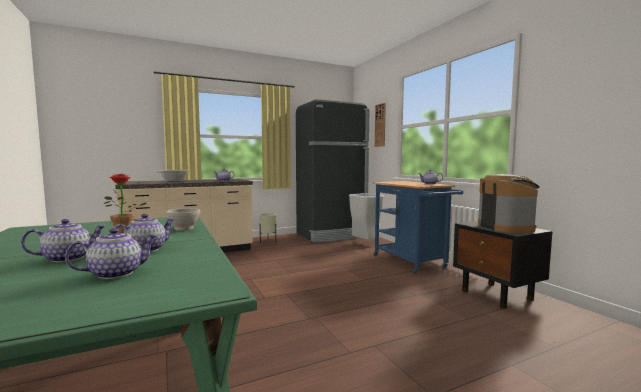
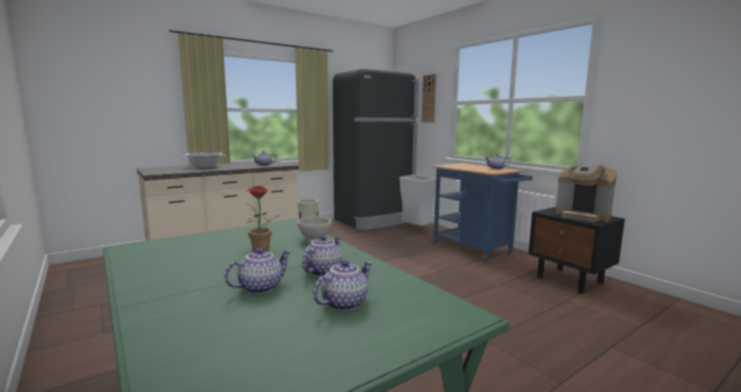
camera: 10 degrees left, 5 degrees up
(506, 228) = (583, 216): coffee machine -> coffee machine turned 150 degrees clockwise

